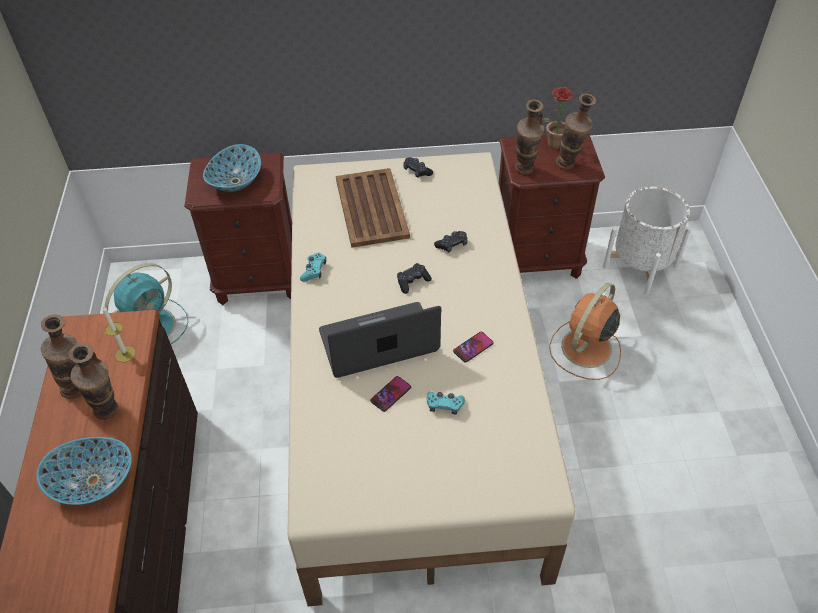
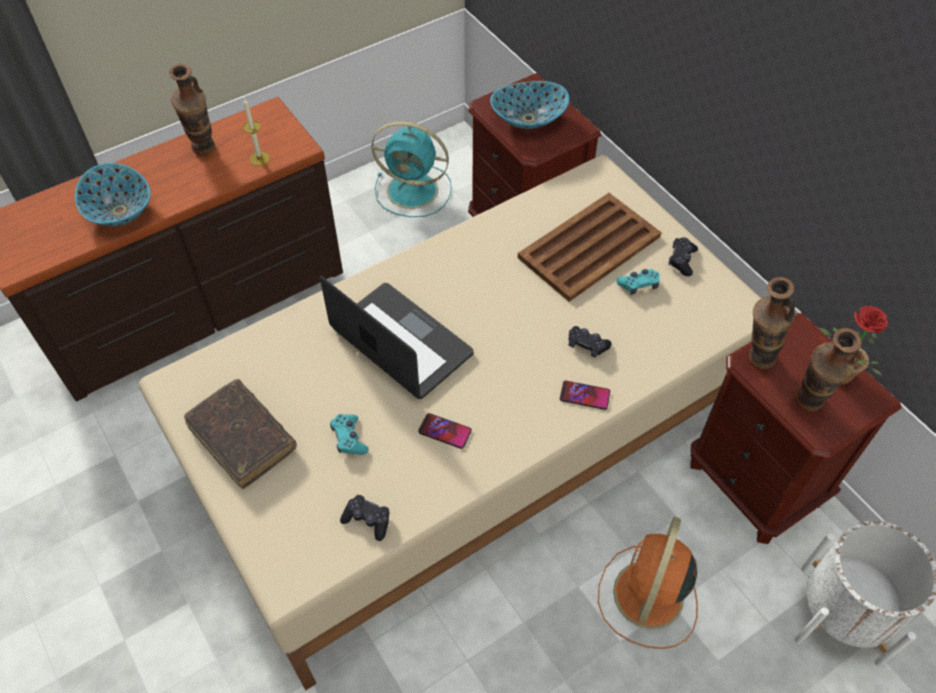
camera: 60 degrees right, 5 degrees up
(111, 415) = (190, 185): vase -> none
(314, 271) = (463, 243): turquoise game controller -> turquoise game controller (638, 285)
(390, 394) = (338, 383): phone -> phone (584, 395)
(401, 475) = (242, 438): none -> brown book
(412, 281) = (505, 333): black game controller -> black game controller (367, 520)
(585, 349) = (647, 598): orange fan -> orange fan turned 75 degrees counterclockwise

